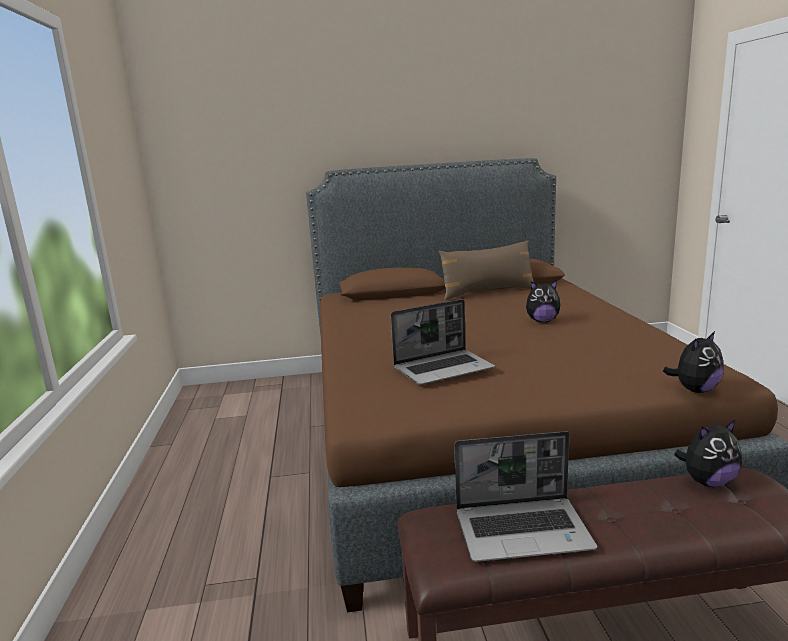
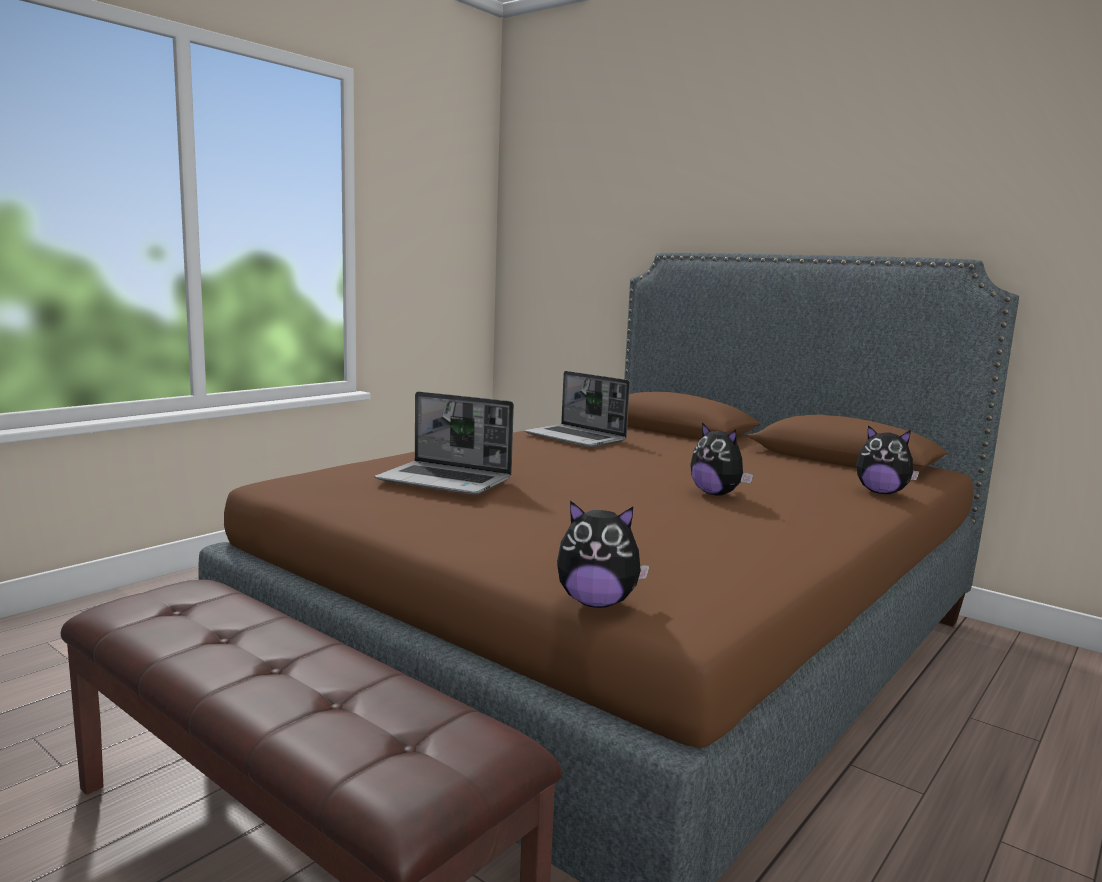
camera: 45 degrees right, 5 degrees down
(487, 292) = (777, 457): brown pillow -> none
(523, 530) = (202, 628): laptop -> laptop (576, 438)
(707, 482) = (435, 711): plush toy -> plush toy (881, 492)

